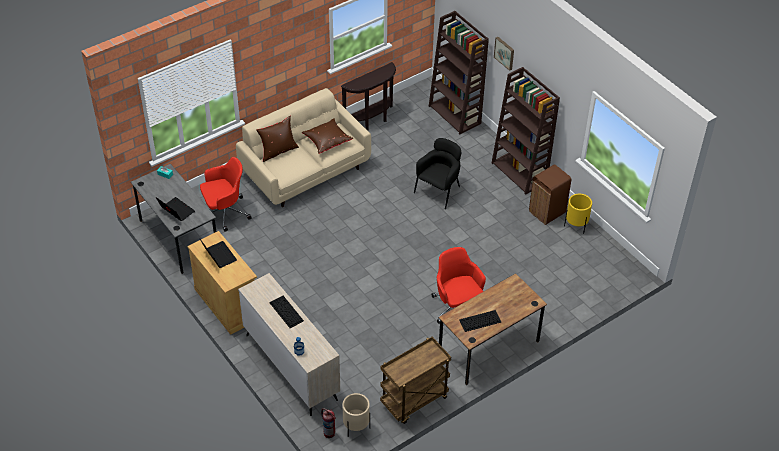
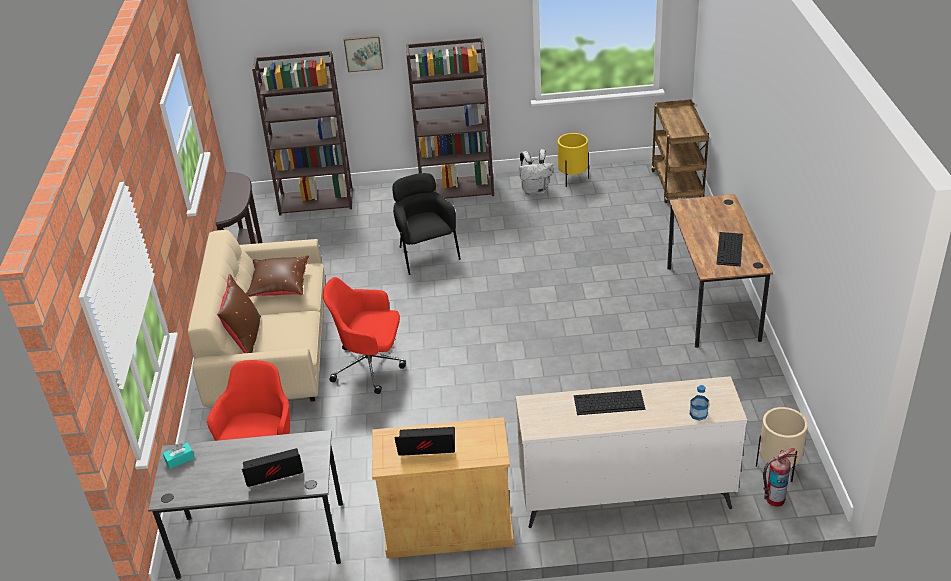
camera: 55 degrees left, 10 degrees down
(414, 401) = (763, 395): brown cart -> brown cart (678, 186)
(457, 307) = (628, 305): red office chair -> red office chair (371, 366)
(547, 212) = (535, 190): brown trash can -> white backpack

